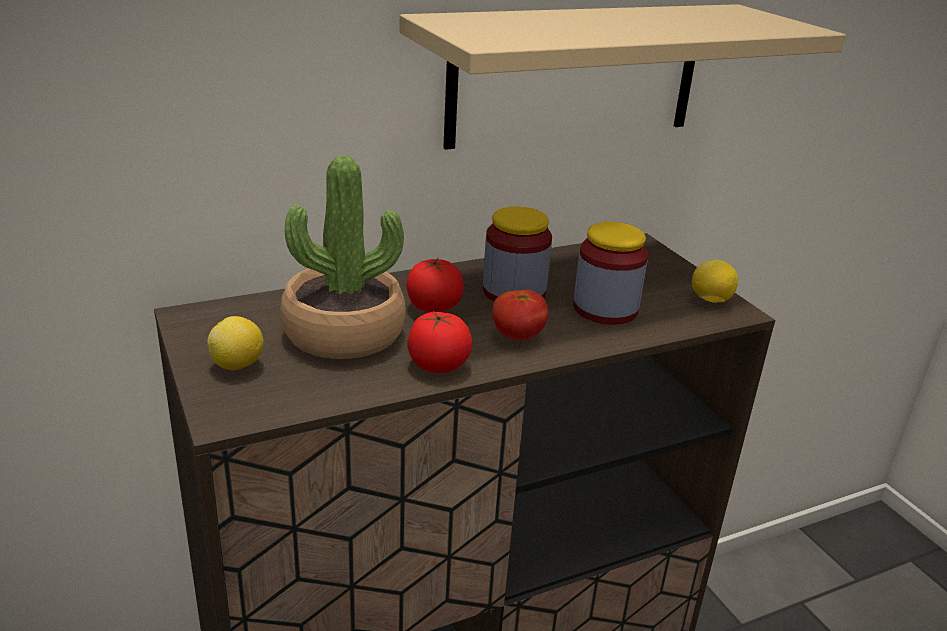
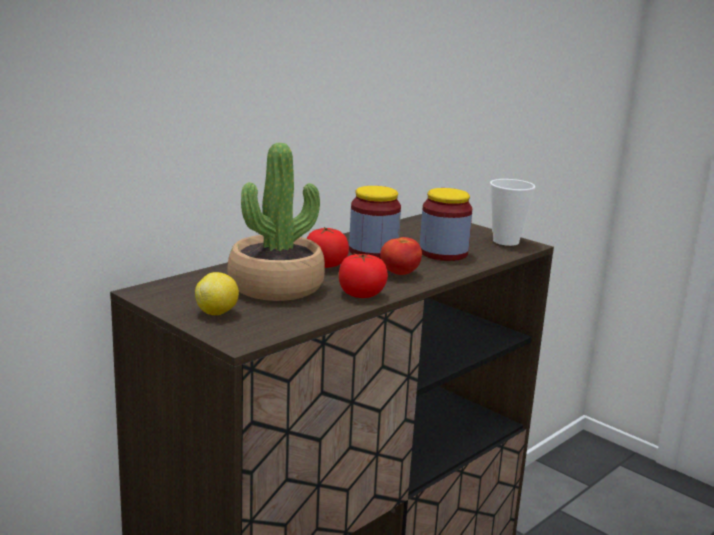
camera: 20 degrees left, 10 degrees down
(576, 74) = (381, 91): beige shelf -> none
(710, 300) = (506, 241): lemon -> cup

